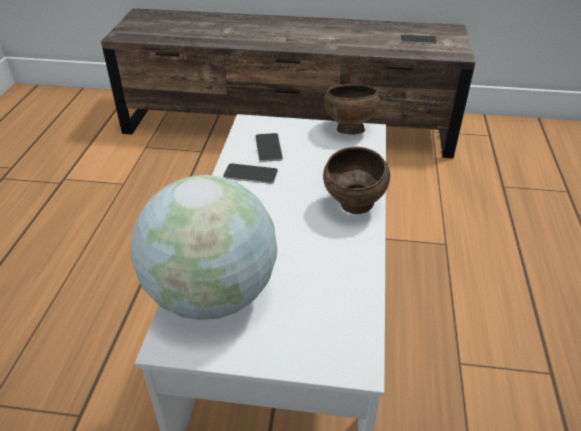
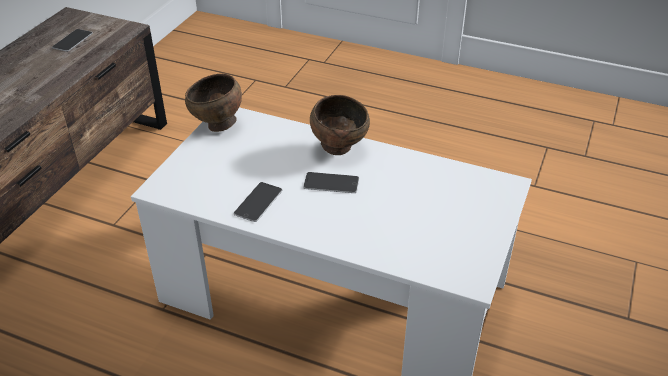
camera: 75 degrees left, 0 degrees up
(212, 295) = (424, 249): globe -> none
(268, 147) = (217, 182): phone -> phone (331, 183)

